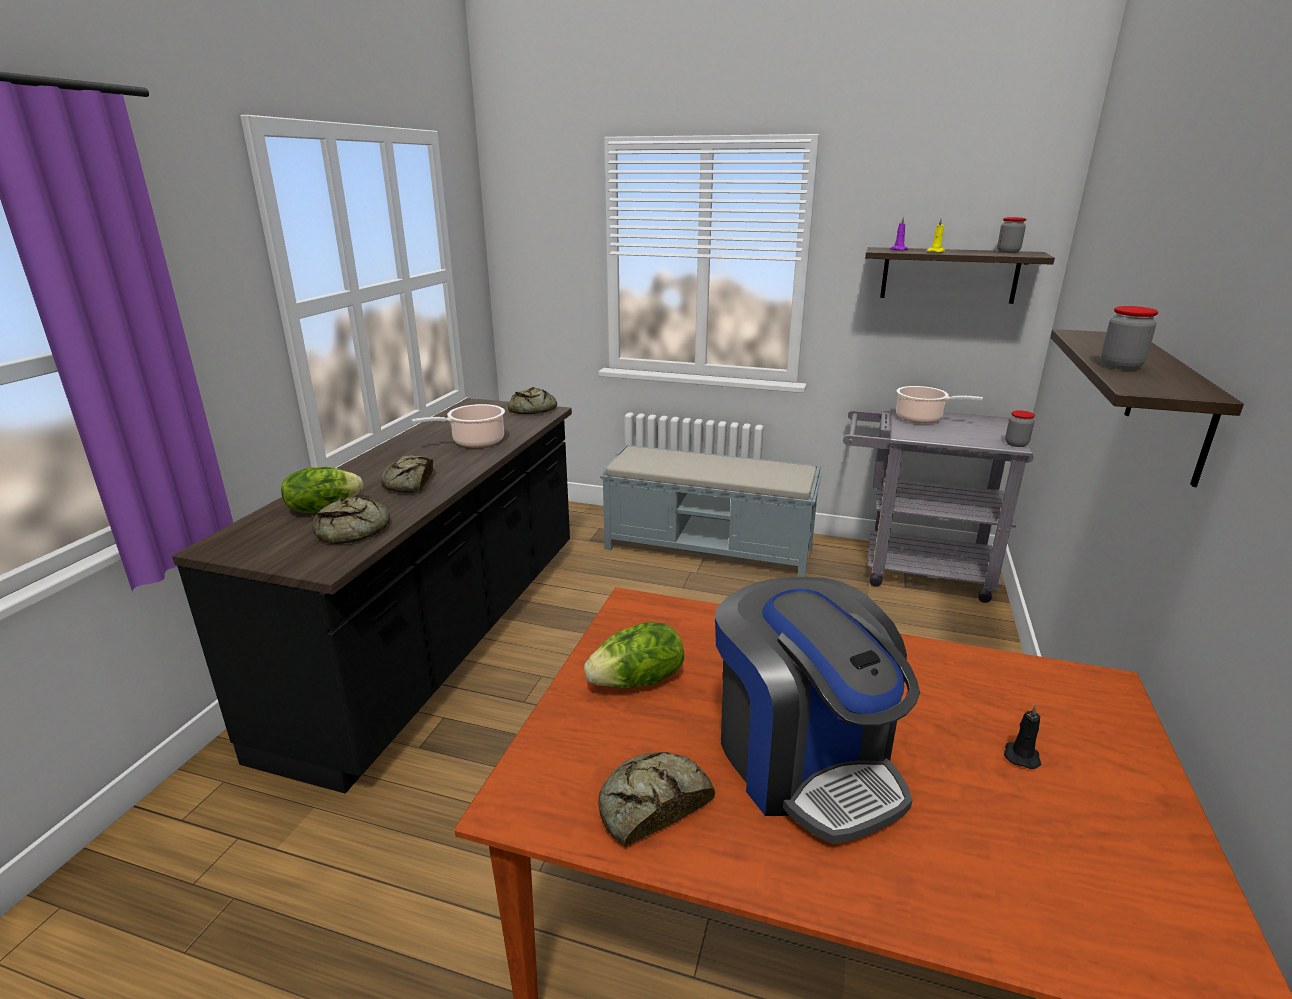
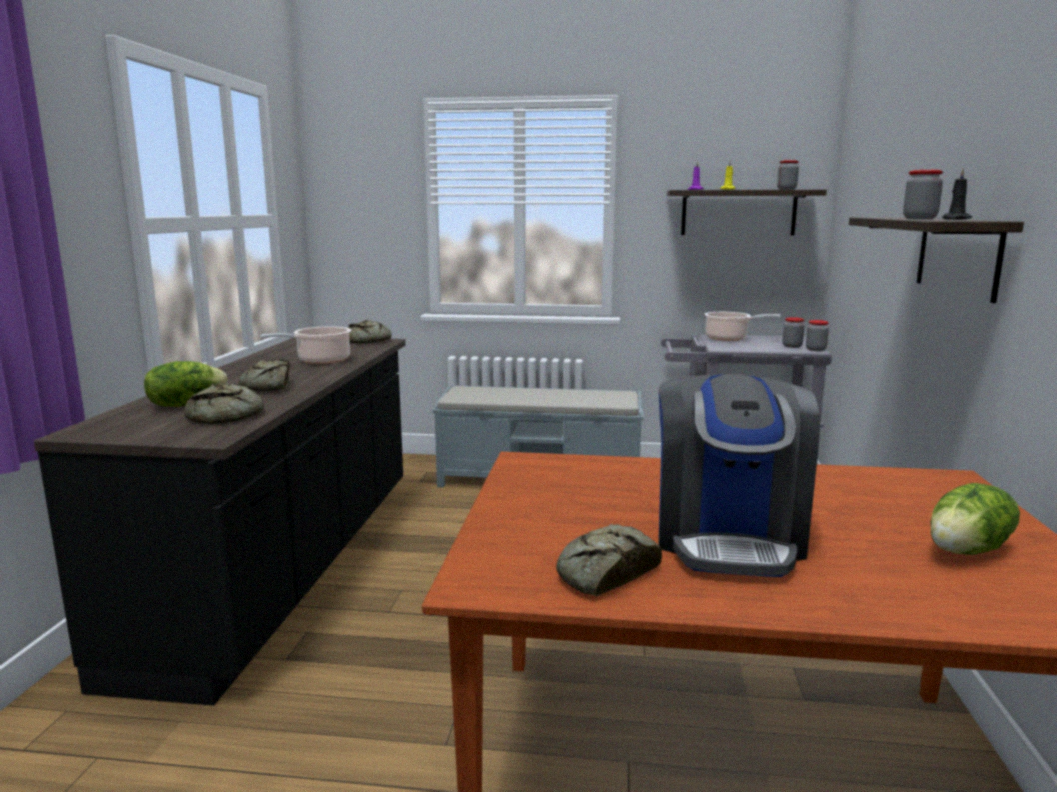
camera: 10 degrees left, 10 degrees down
(638, 681) = (553, 504): lettuce -> lettuce (968, 551)
(804, 761) = (728, 537): coffee machine -> coffee machine turned 45 degrees clockwise
(990, 436) = (792, 346): none -> jar
(1021, 755) = (907, 520): black candle -> black candle (955, 219)

